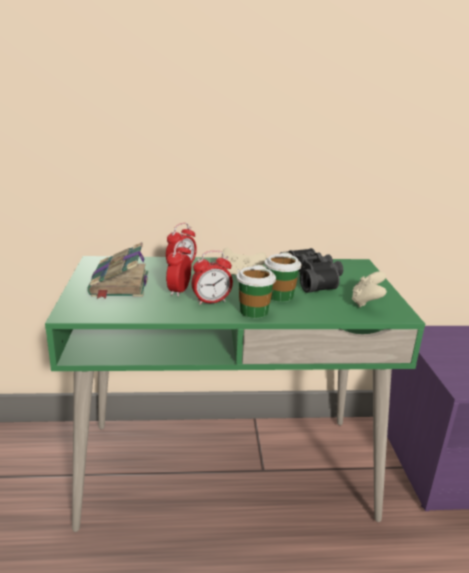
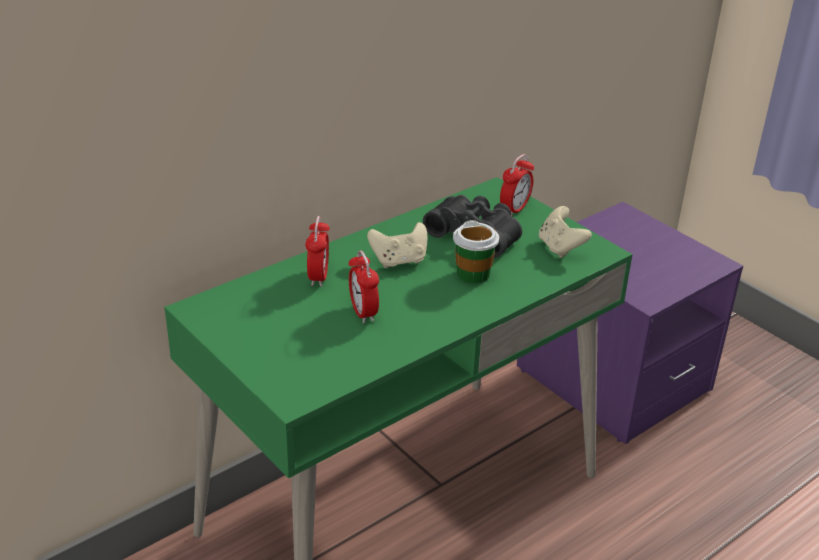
camera: 35 degrees left, 10 degrees up
(119, 284) = (285, 333): book -> none
(211, 301) = (416, 313): alarm clock -> alarm clock (514, 209)
(254, 311) = (474, 308): cup -> none

